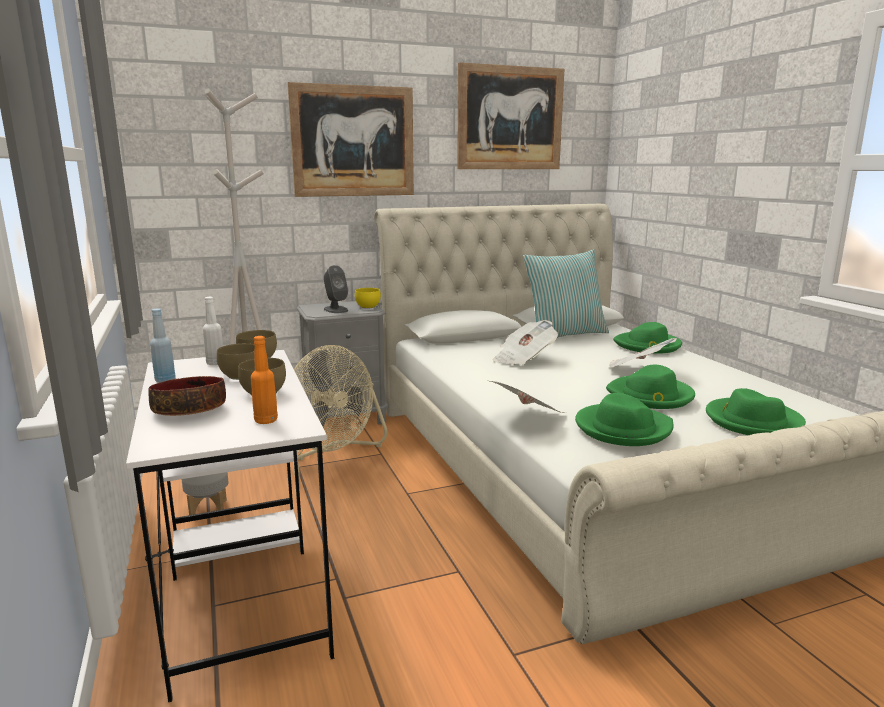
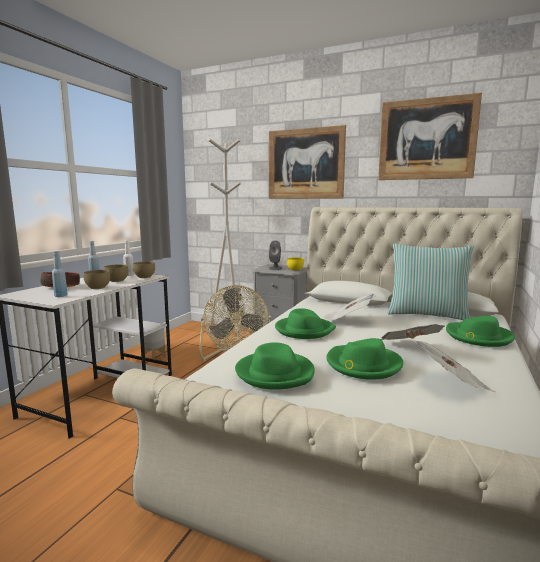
camera: 45 degrees right, 5 degrees down
(265, 420) = (61, 296): orange bottle -> blue bottle
(527, 418) = (244, 348): newspaper -> newspaper (451, 384)
(752, 421) = (399, 412): green hat -> green hat (304, 330)

